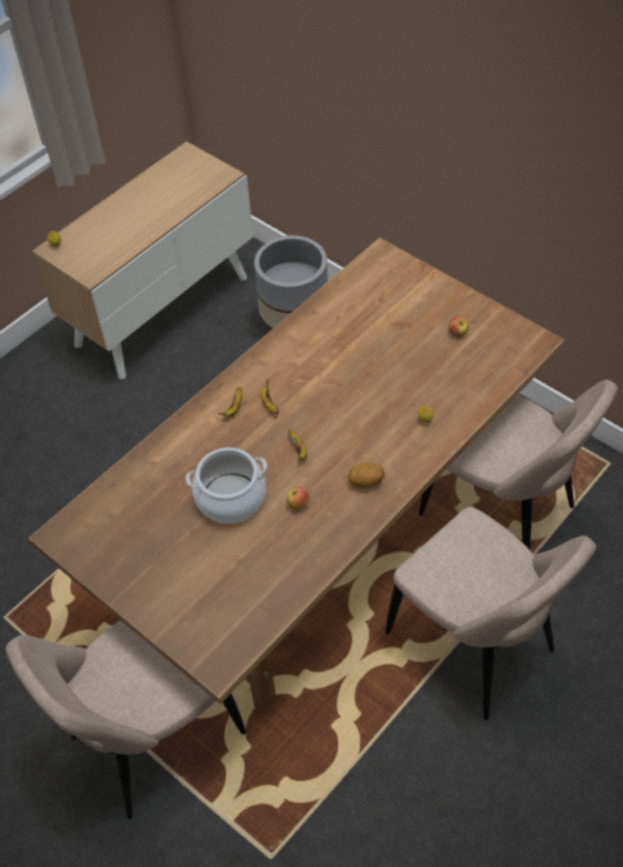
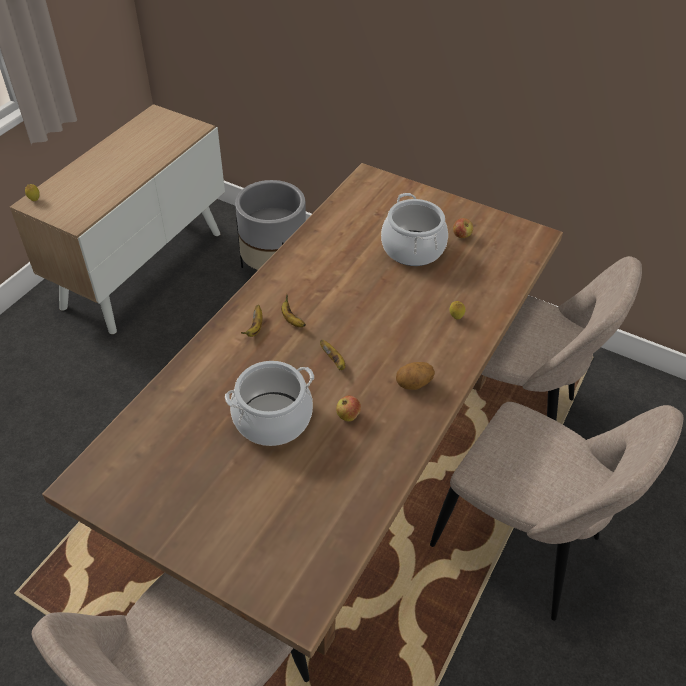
camera: 15 degrees left, 5 degrees down
(405, 342) = (413, 248): none -> cooking pot

